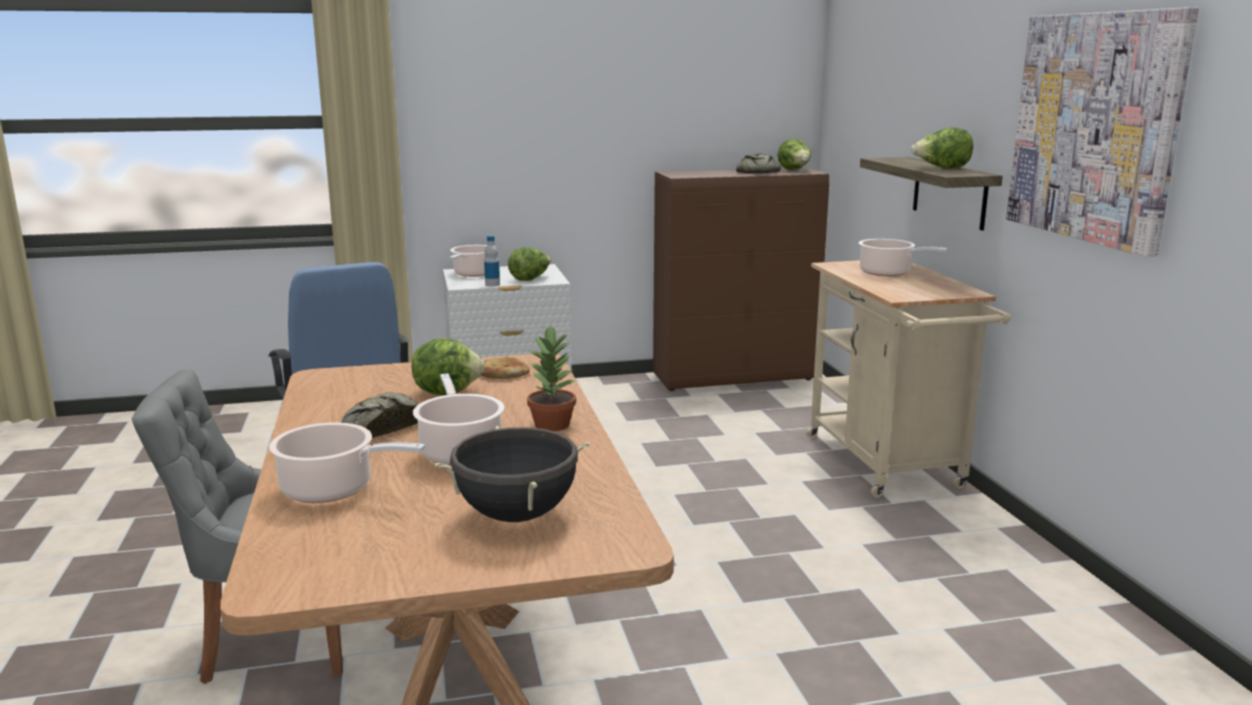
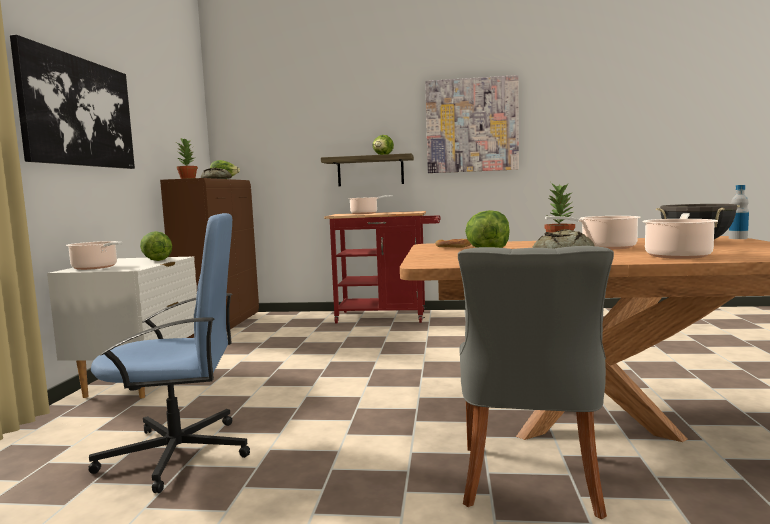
camera: 70 degrees left, 10 degrees down
(492, 284) = (151, 264): bottle -> bottle (738, 238)
(517, 103) = (78, 112): none -> picture
(677, 174) = (188, 178): none -> potted plant
(888, 466) = (388, 317): beige cart -> red cart

